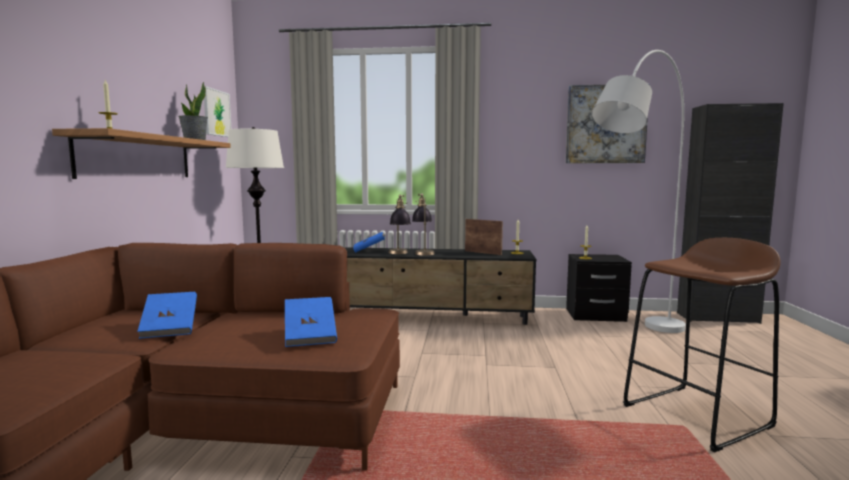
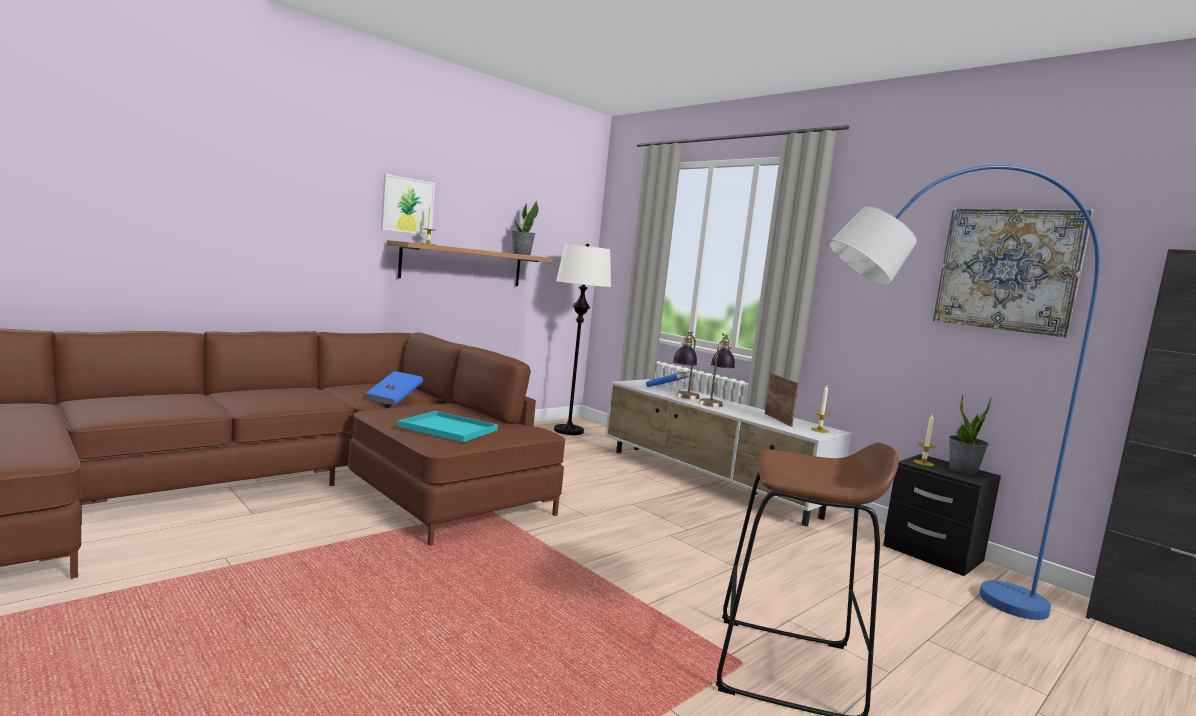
camera: 40 degrees right, 0 degrees up
(216, 113) = (568, 228): picture -> picture (407, 205)
(310, 336) = (446, 428): blue book -> turquoise tray
(429, 317) = (709, 482): black tv stand -> white tv stand
(605, 257) = (963, 470): none -> potted plant
(636, 344) = (905, 596): white floor lamp -> blue floor lamp

